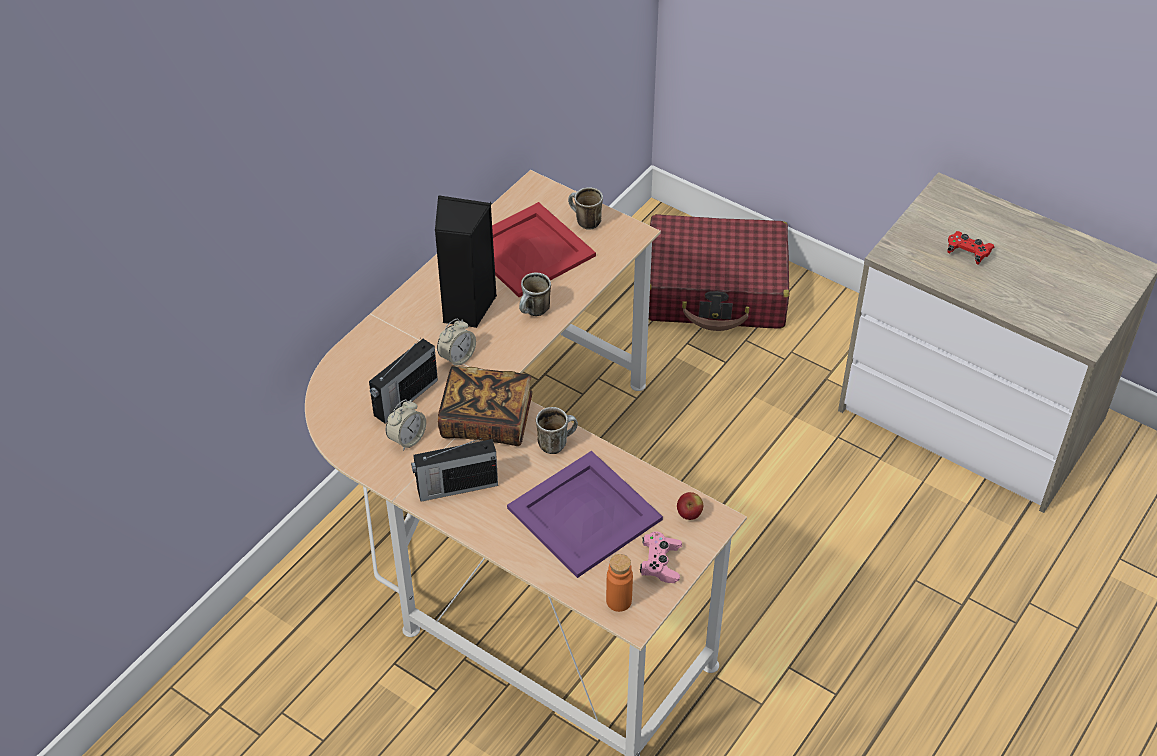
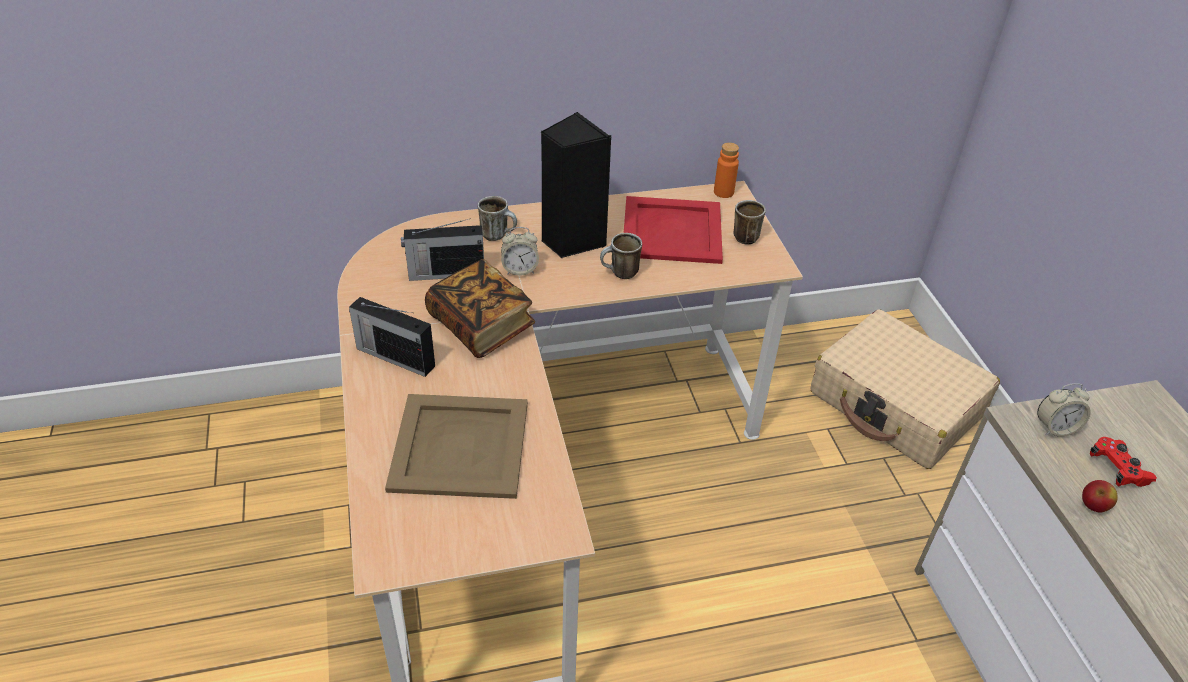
camera: 40 degrees right, 5 degrees down
(407, 439) = (408, 301): alarm clock -> alarm clock (1055, 428)
(556, 442) = (511, 376): mug -> mug (498, 235)
(584, 515) = (458, 446): purple tray -> beige tray
(619, 601) = (391, 538): orange bottle -> orange bottle (723, 192)
(660, 563) = (466, 534): pink game controller -> none
(689, 514) = (545, 511): apple -> apple (1093, 506)
(716, 289) = (896, 404): red suitcase -> beige suitcase

